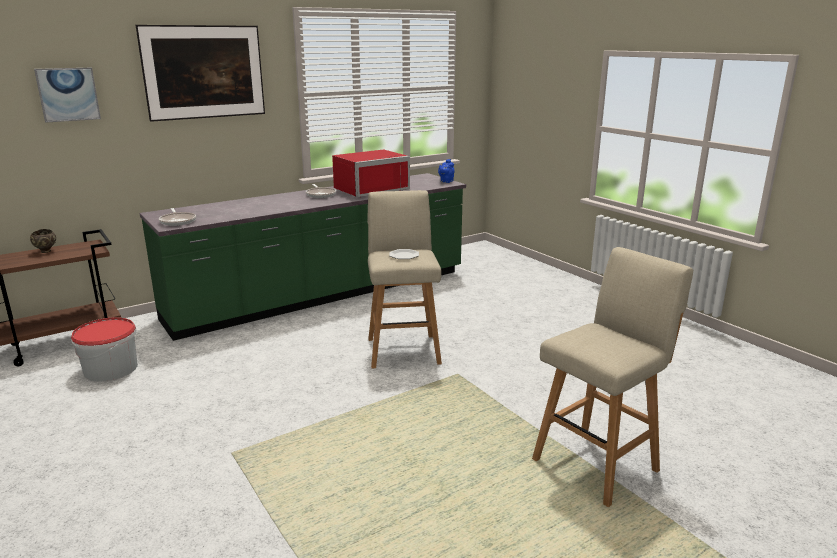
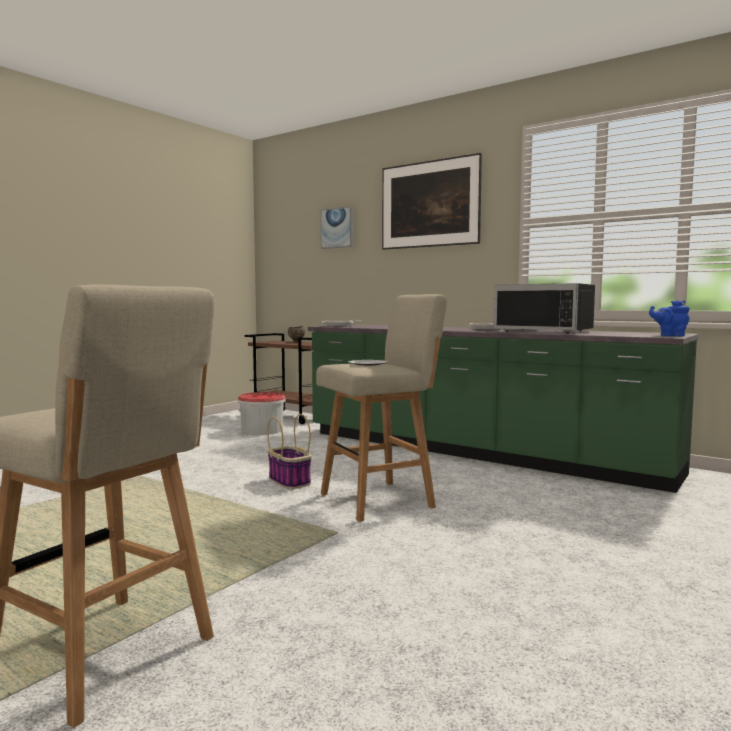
camera: 70 degrees right, 15 degrees down
(327, 376) = (290, 481): none -> basket
(369, 189) = (546, 331): red microwave -> black microwave

